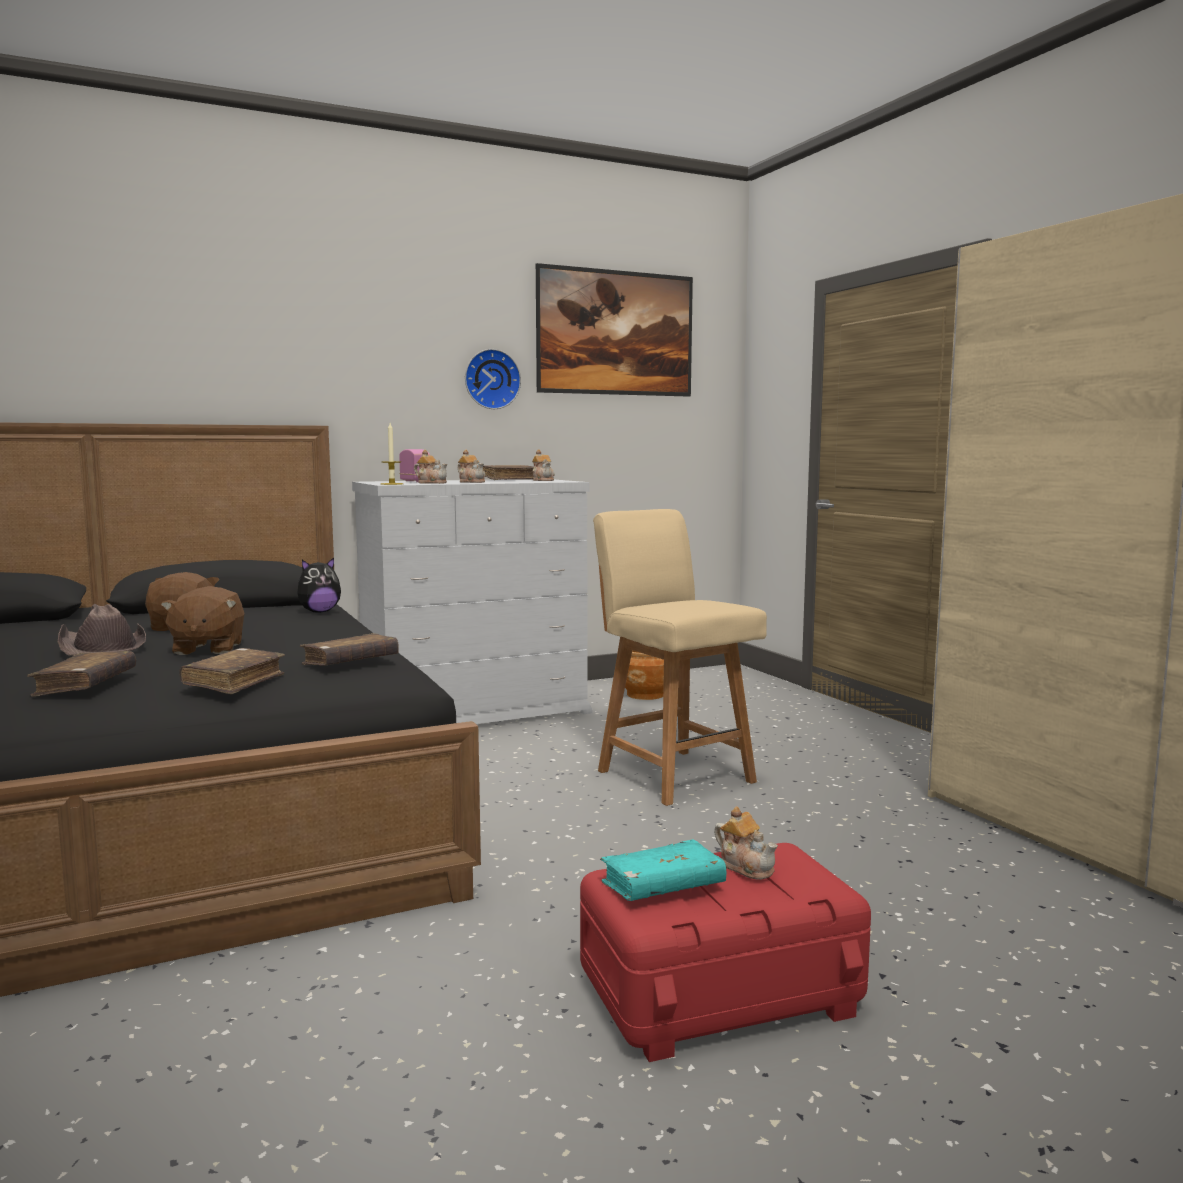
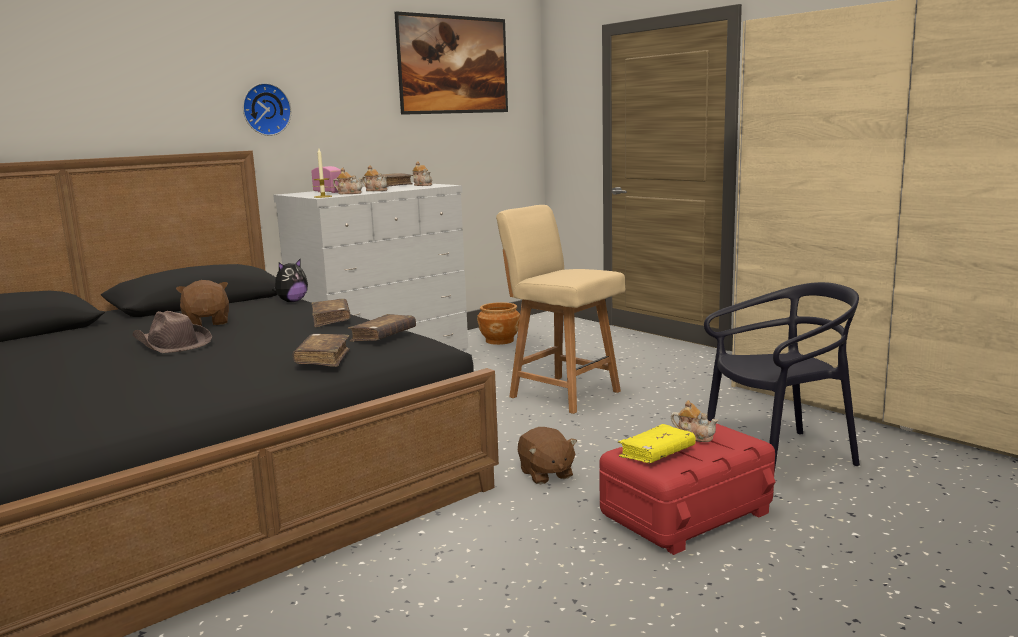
camera: 15 degrees left, 5 degrees up
(85, 685) = (214, 372): brown book -> brown book (331, 319)
(207, 649) = (258, 337): brown plush toy -> brown plush toy (545, 474)
(491, 379) = (368, 106): wall clock -> wall clock (265, 109)
(663, 886) = (657, 454): turquoise book -> yellow book
(934, 920) = (779, 457): none -> black chair

